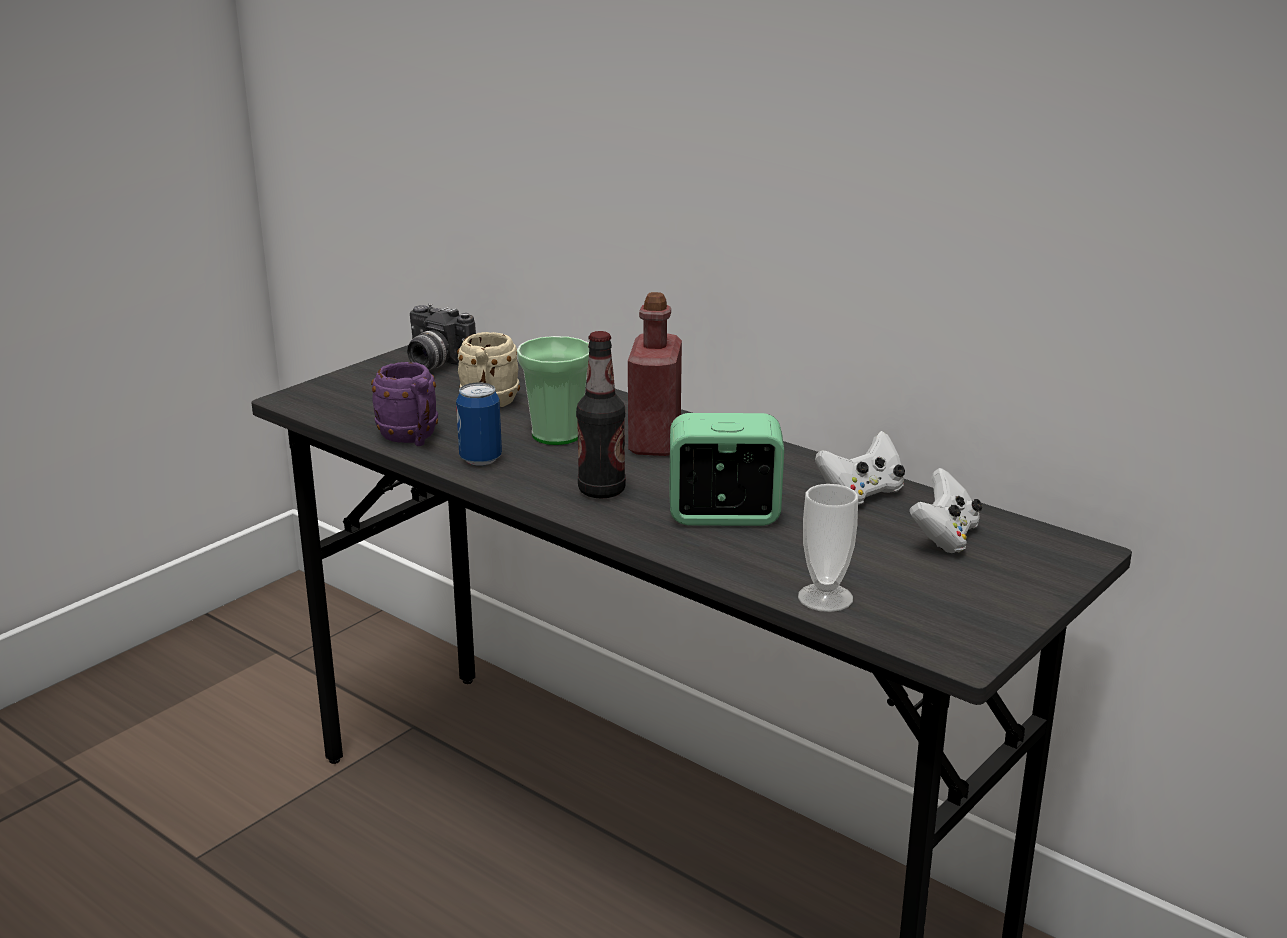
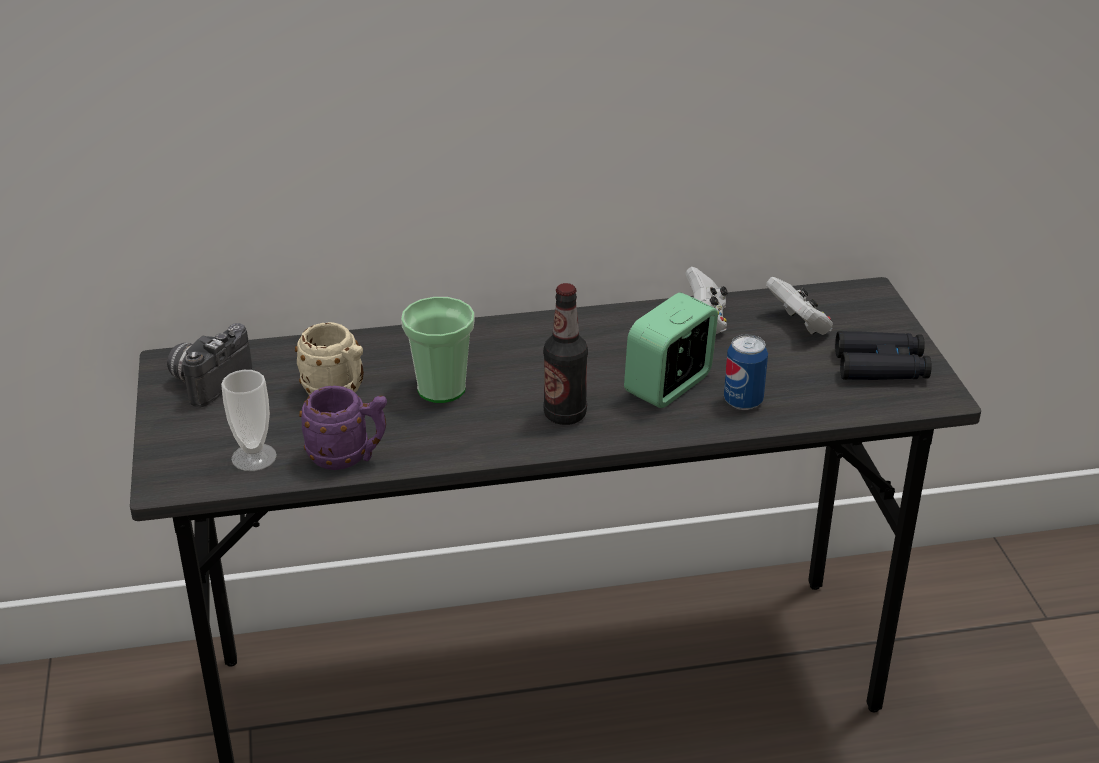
camera: 50 degrees left, 10 degrees up
(435, 364) = (208, 381): camera -> camera turned 135 degrees clockwise
(480, 459) = (435, 442): can -> can (743, 402)
(654, 442) = (516, 355): red bottle -> none
(825, 598) = (824, 406): cup -> cup (254, 457)
(954, 603) = (881, 366): none -> black binoculars

